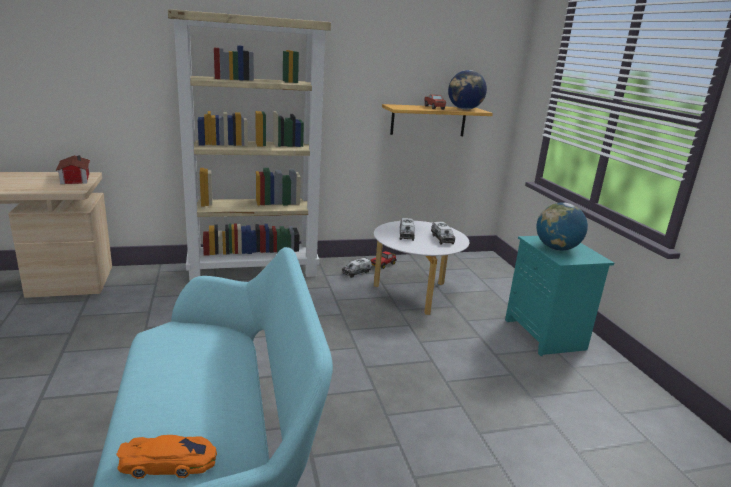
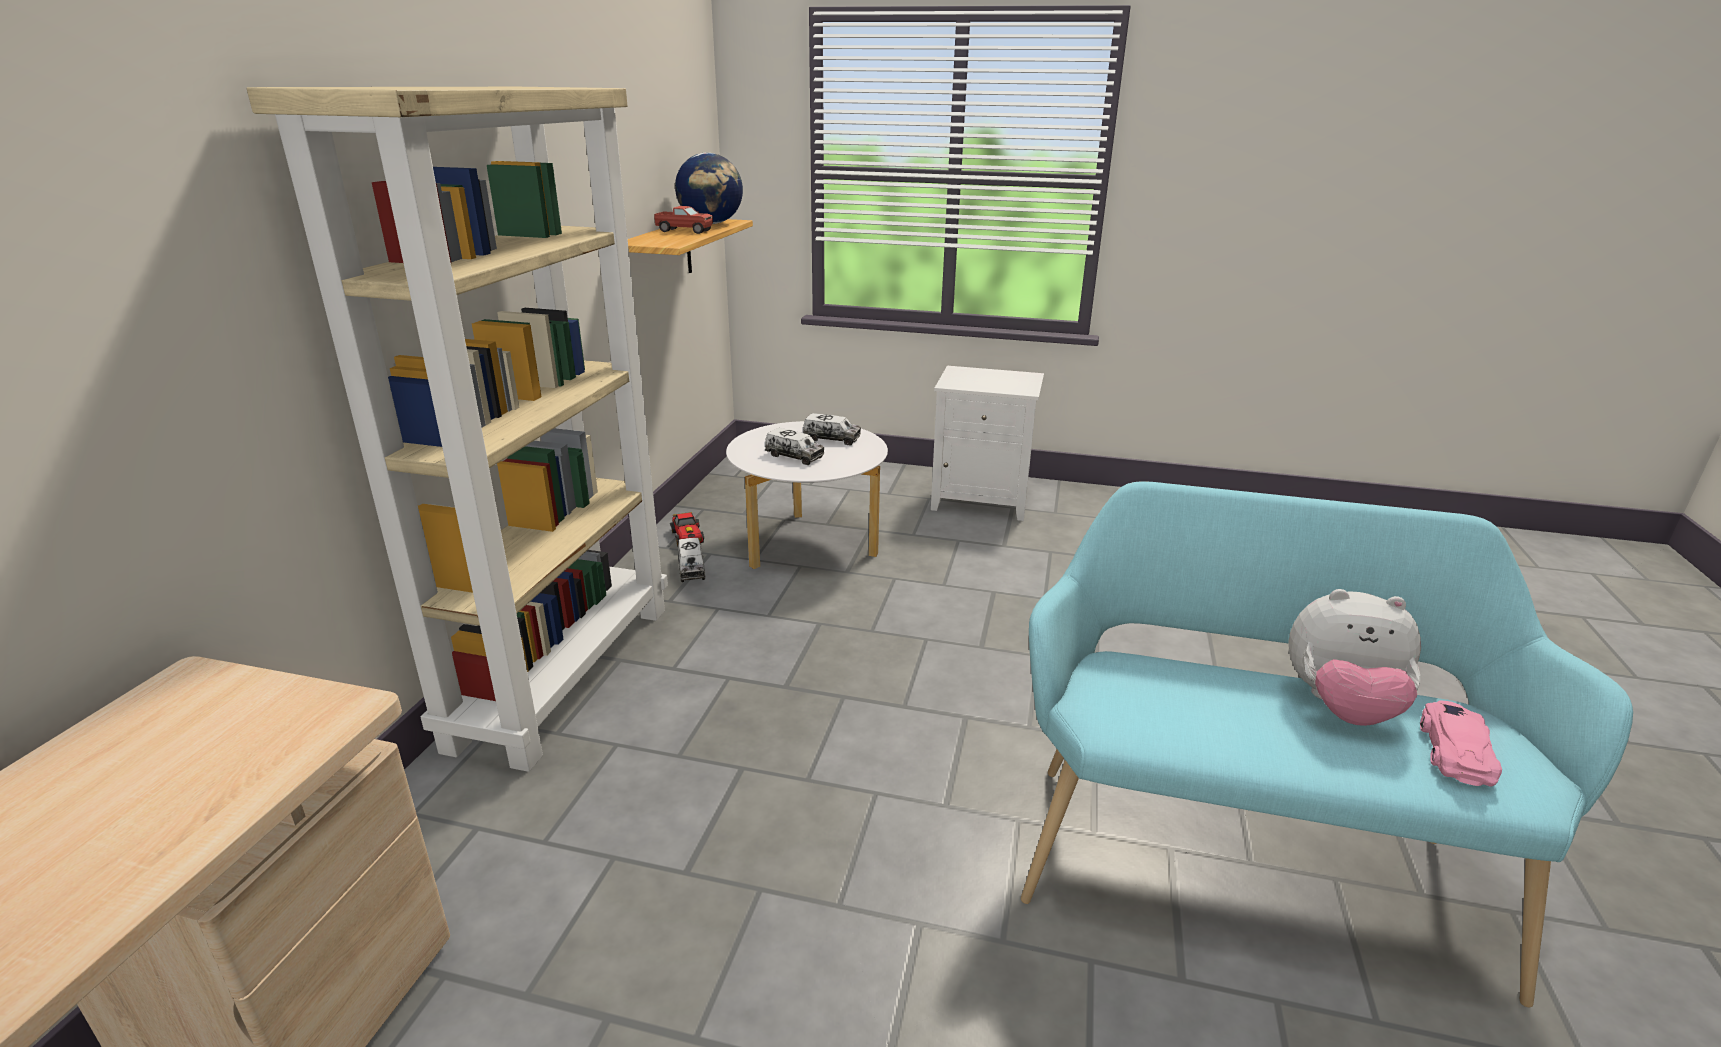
camera: 60 degrees left, 5 degrees up
(74, 179) = (204, 707): toy house -> none
(168, 463) = (1455, 749): orange toy car -> pink toy car
(211, 415) = (1340, 707): none -> plush toy
(546, 335) = (983, 500): turquoise nightstand -> white nightstand
(556, 248) = (989, 383): globe -> none

